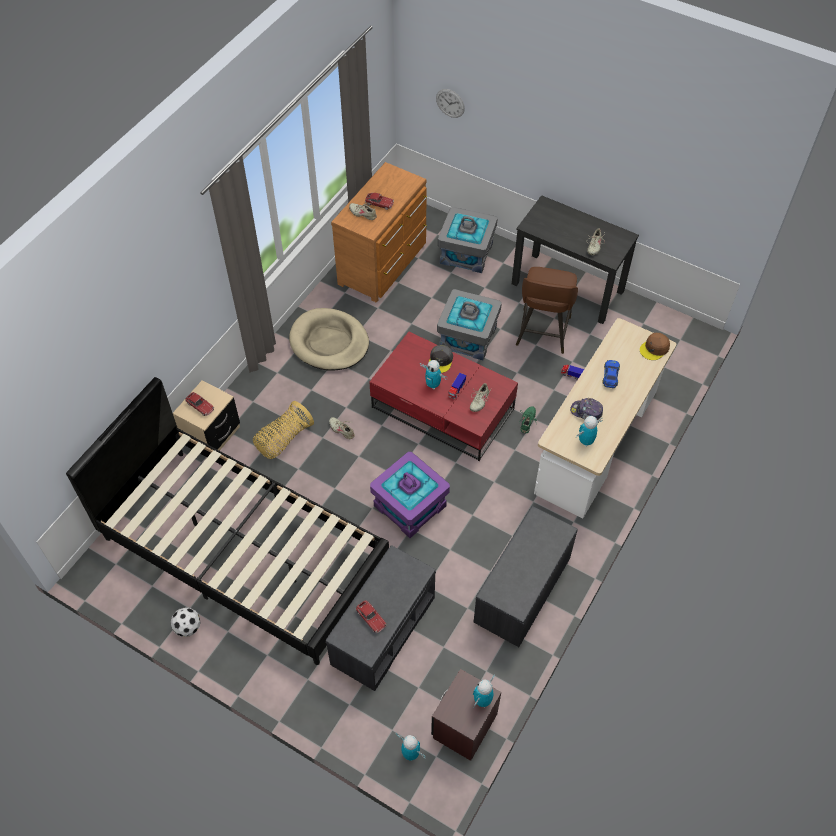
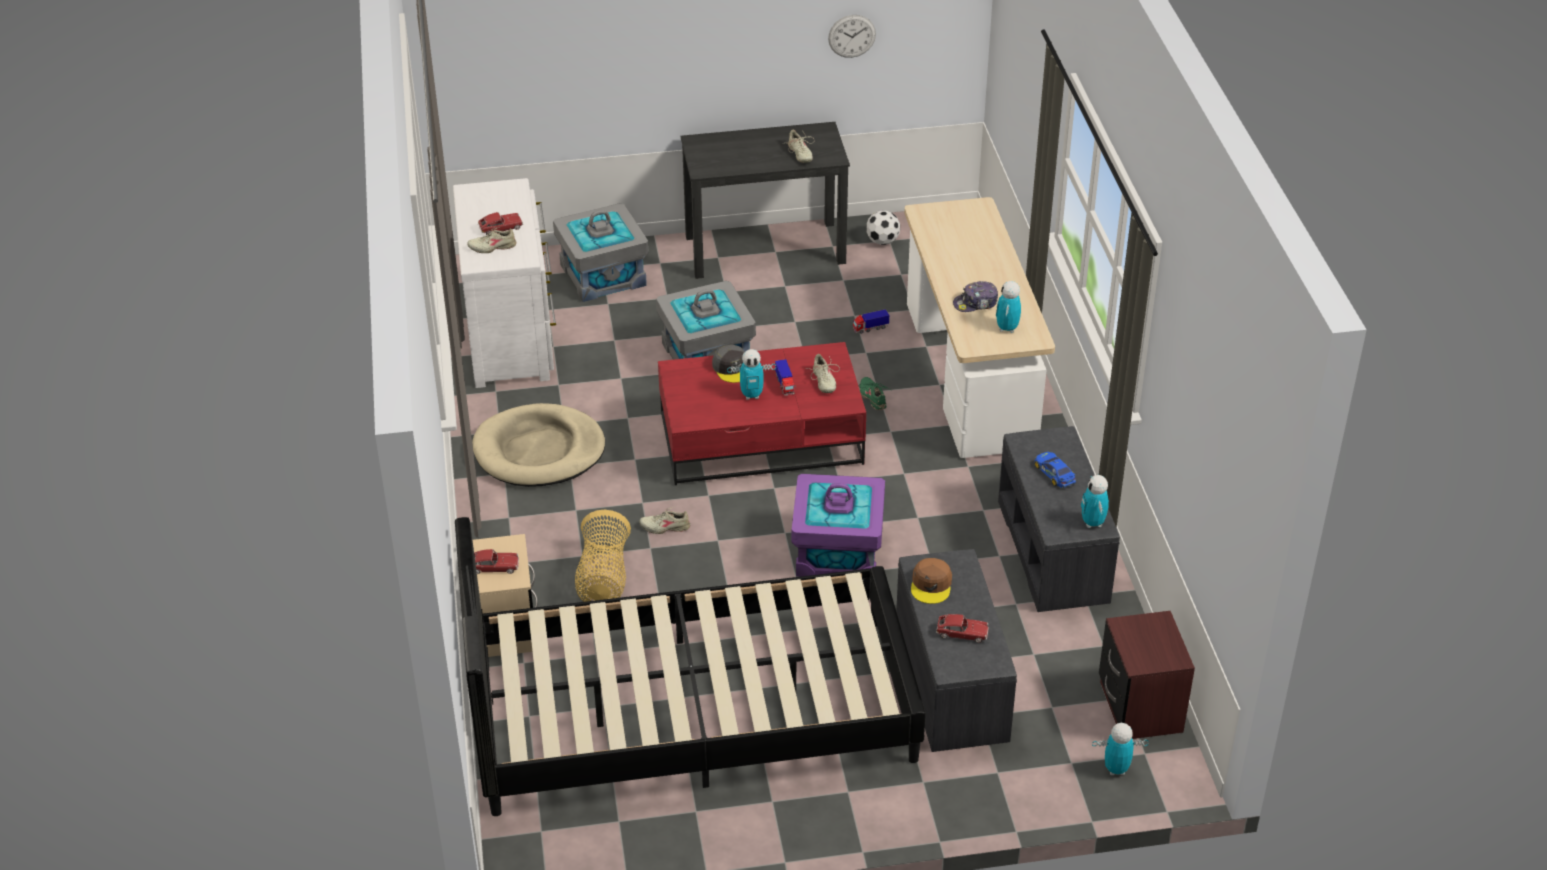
camera: 40 degrees left, 15 degrees down
(188, 628) = (719, 830): football -> football (883, 241)
(384, 263) = (511, 336): brown dresser -> white dresser
(450, 103) = (511, 62): wall clock -> wall clock (852, 36)
(482, 700) = (1161, 629): toy robot -> toy robot (1093, 523)
(542, 332) = (788, 306): brown stool -> none
(610, 376) = (961, 259): toy car -> toy car (1054, 473)
(654, 348) = (976, 213): brown cap -> brown cap (931, 585)

